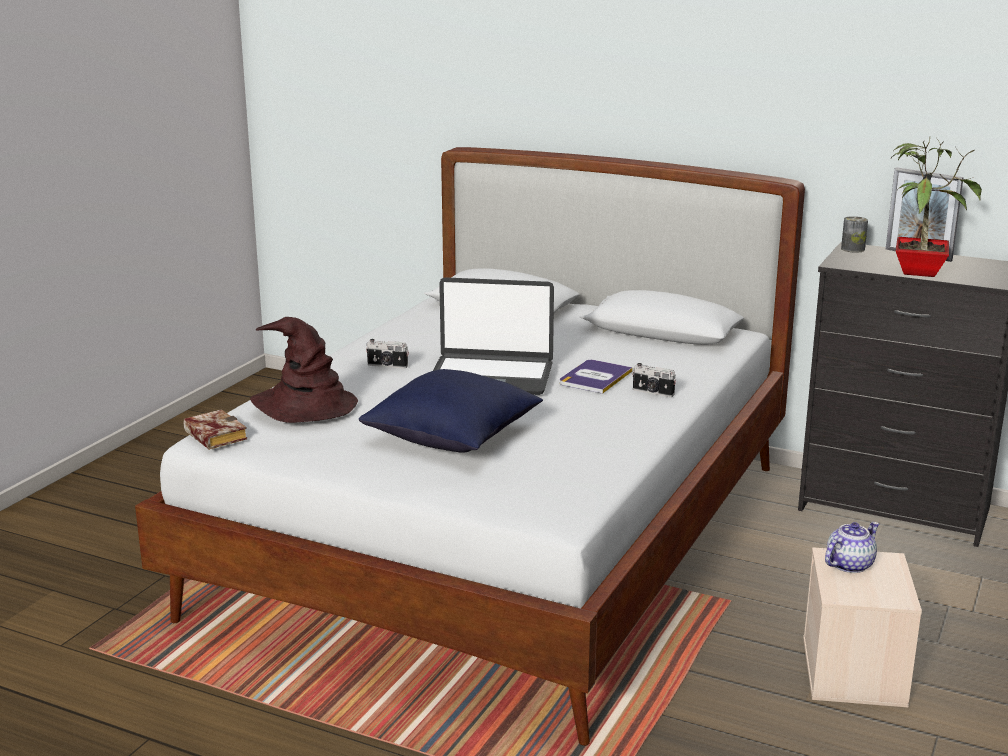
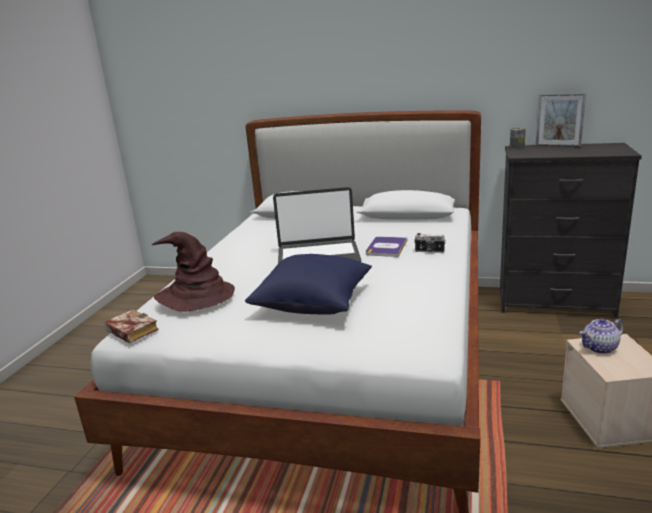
camera: 10 degrees left, 0 degrees up
(387, 366) = (243, 260): camera -> none
(849, 564) = (600, 348): teapot -> teapot turned 150 degrees counterclockwise
(919, 271) = (570, 153): potted plant -> none

